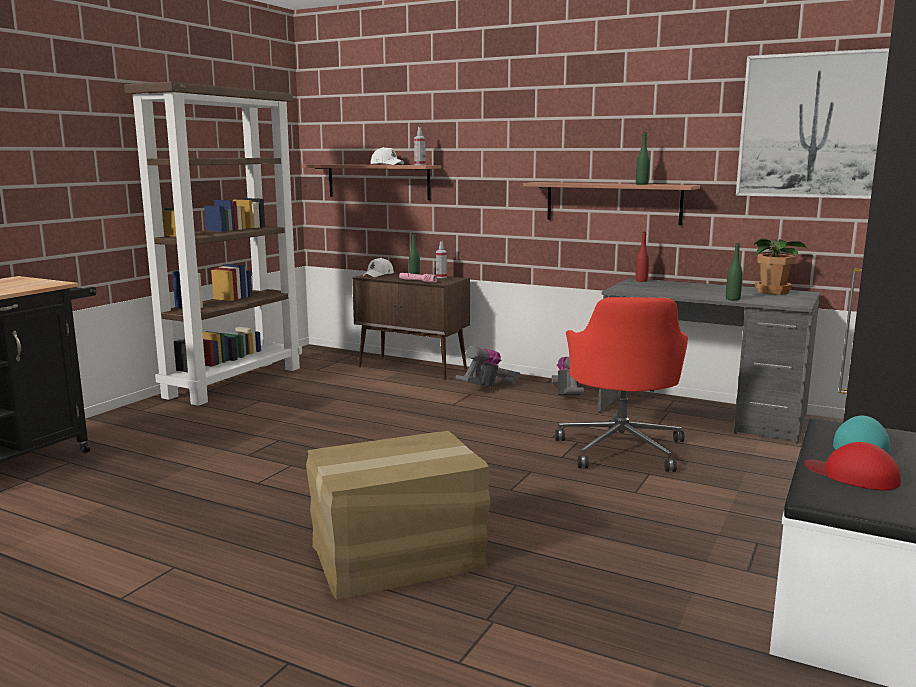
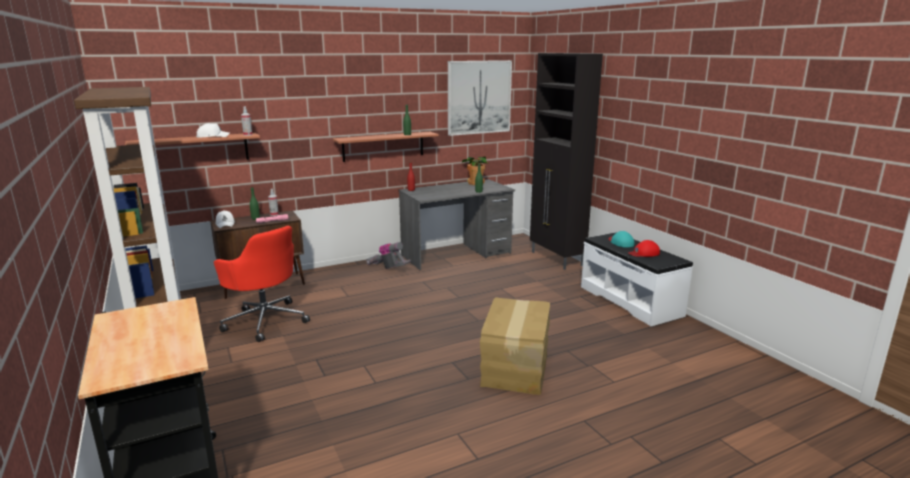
camera: 55 degrees left, 5 degrees up
(487, 388) = (340, 280): vacuum cleaner -> none
(621, 448) = (468, 282): red office chair -> red office chair (265, 320)

